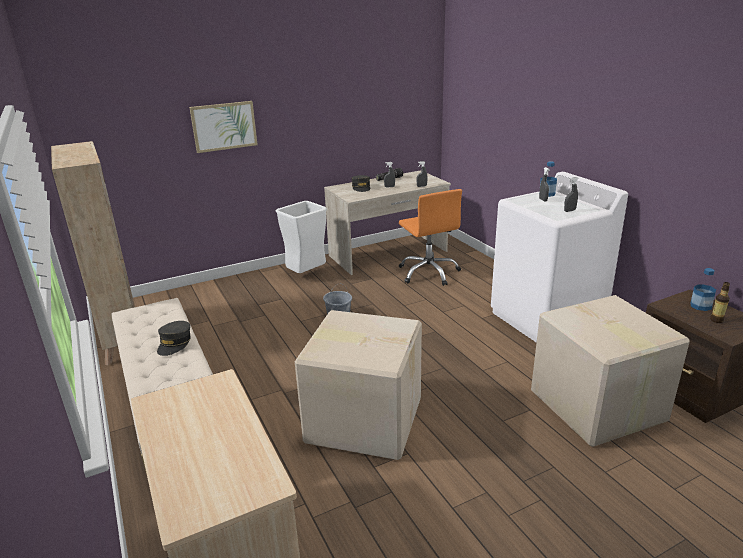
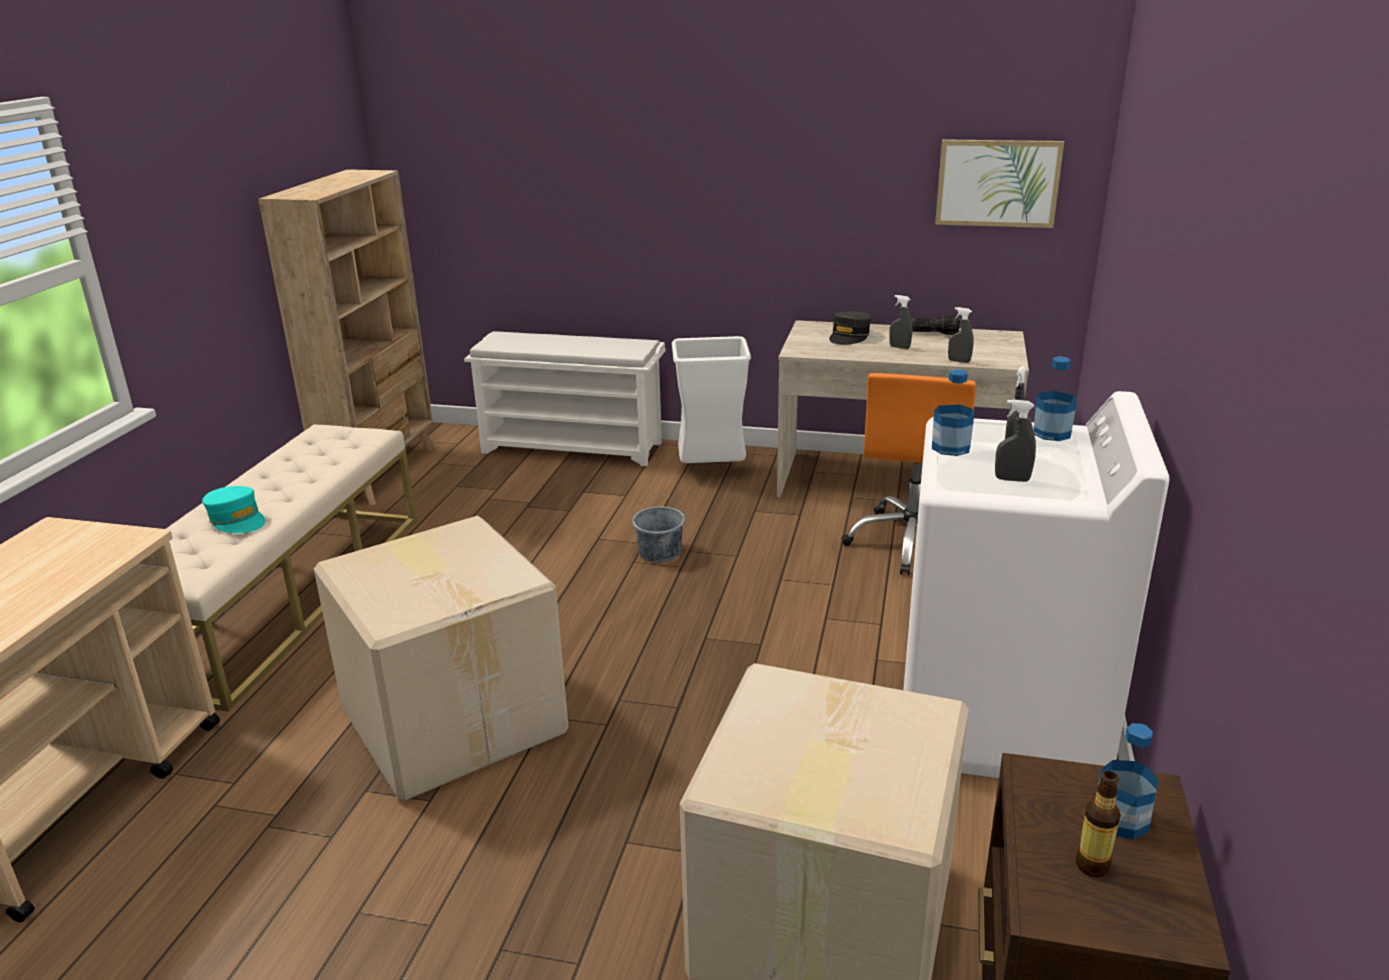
camera: 40 degrees right, 0 degrees up
(174, 343) = (292, 488): grey cap -> none
(174, 370) = (237, 520): none -> turquoise cap
(218, 287) = (574, 447): none -> white shoe rack
(224, 126) = (625, 177): picture -> picture (997, 183)
(531, 207) = (950, 447): none -> bottle

